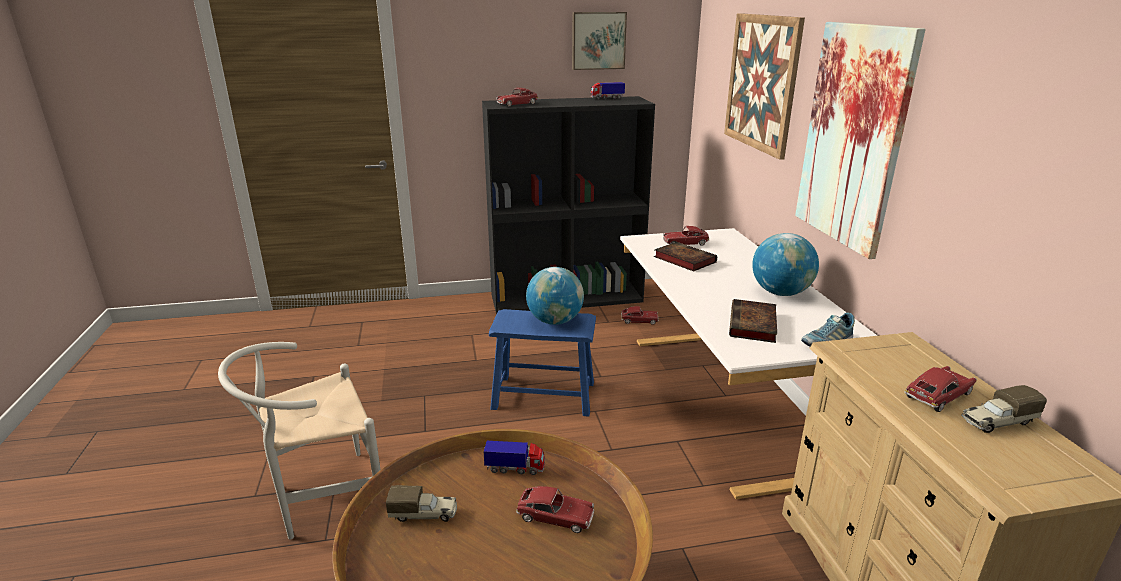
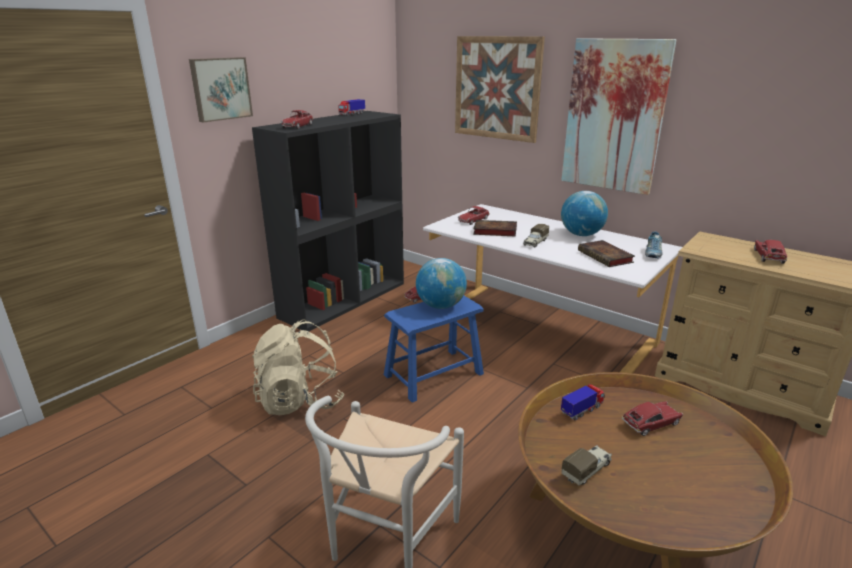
camera: 40 degrees left, 0 degrees up
(415, 367) = (300, 401): none -> beige backpack
(598, 40) = (333, 63): picture -> picture (220, 89)
(997, 422) = (804, 259): toy truck -> toy truck (535, 243)

